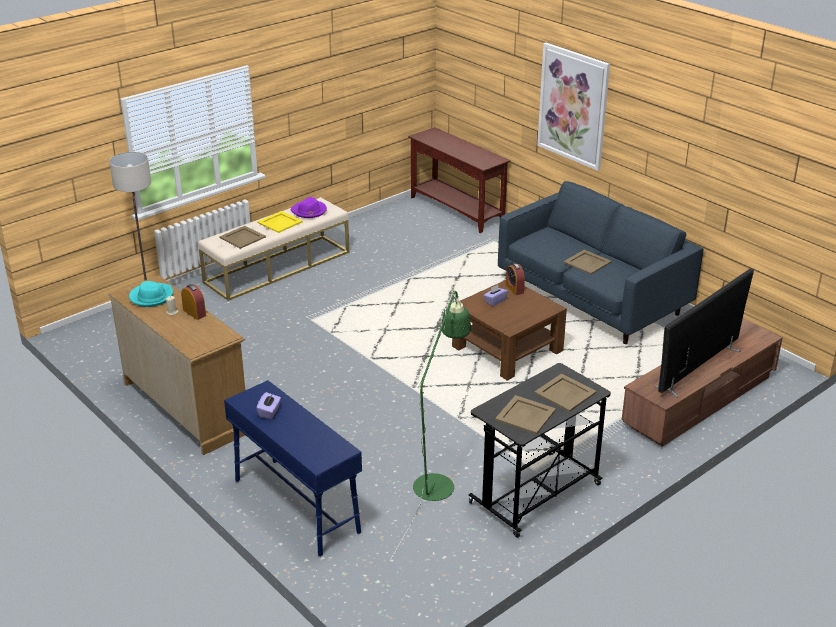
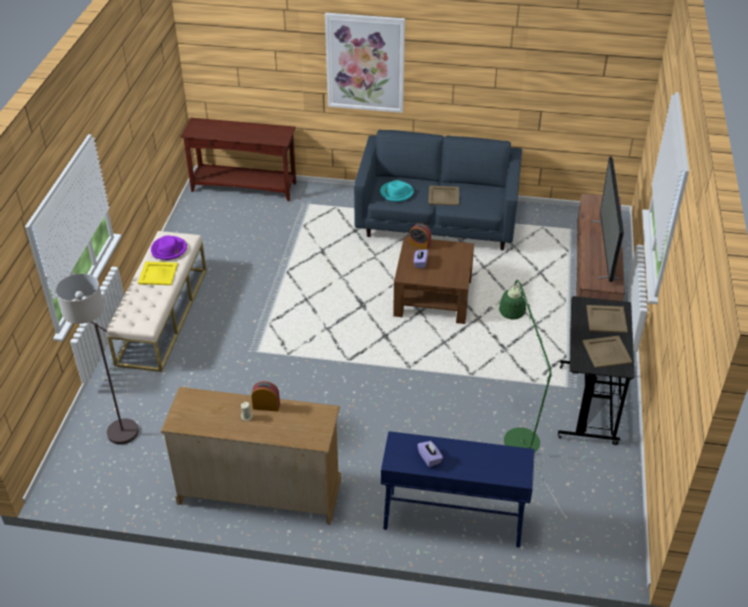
camera: 40 degrees left, 10 degrees up
(151, 297) = (206, 412): turquoise hat -> turquoise hat (396, 193)
(242, 237) = (145, 305): beige tray -> none

